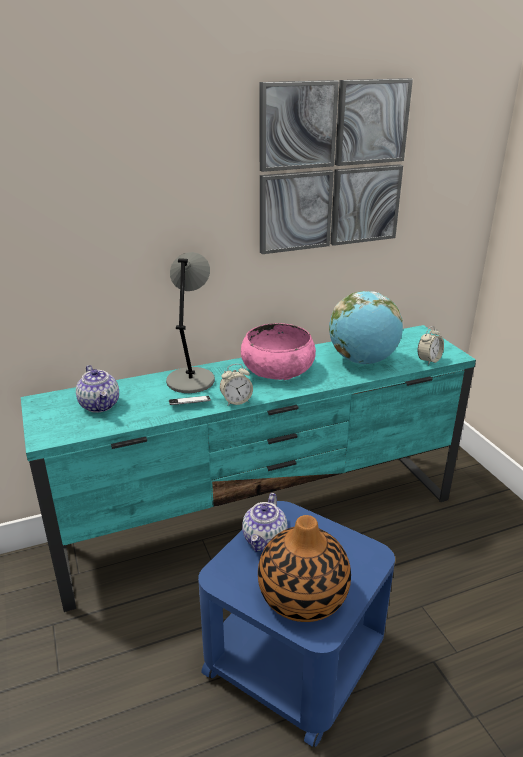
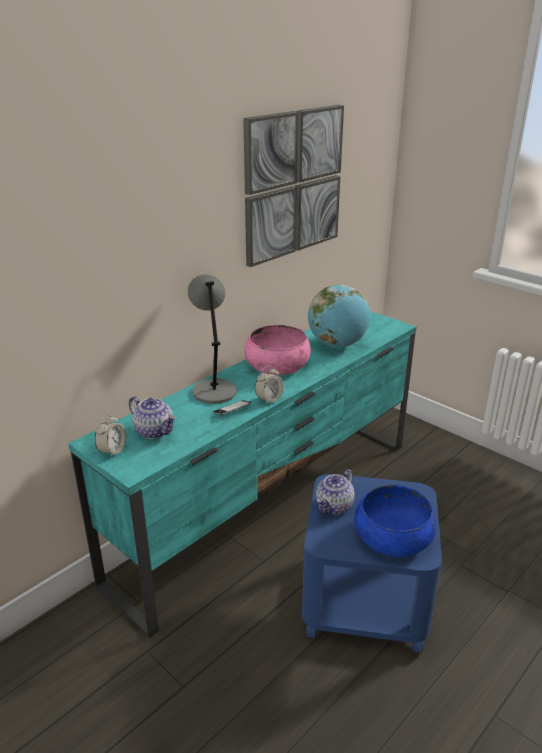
camera: 25 degrees left, 0 degrees up
(265, 539) = (334, 506): teapot -> teapot turned 45 degrees clockwise
(302, 596) = (393, 536): vase -> blue bowl
(428, 360) = (385, 334): alarm clock -> alarm clock (112, 451)

